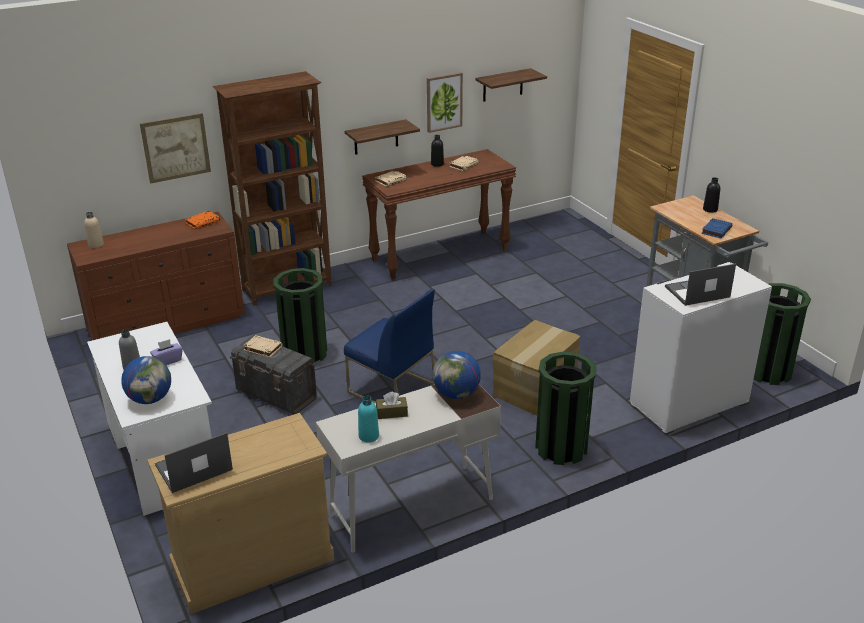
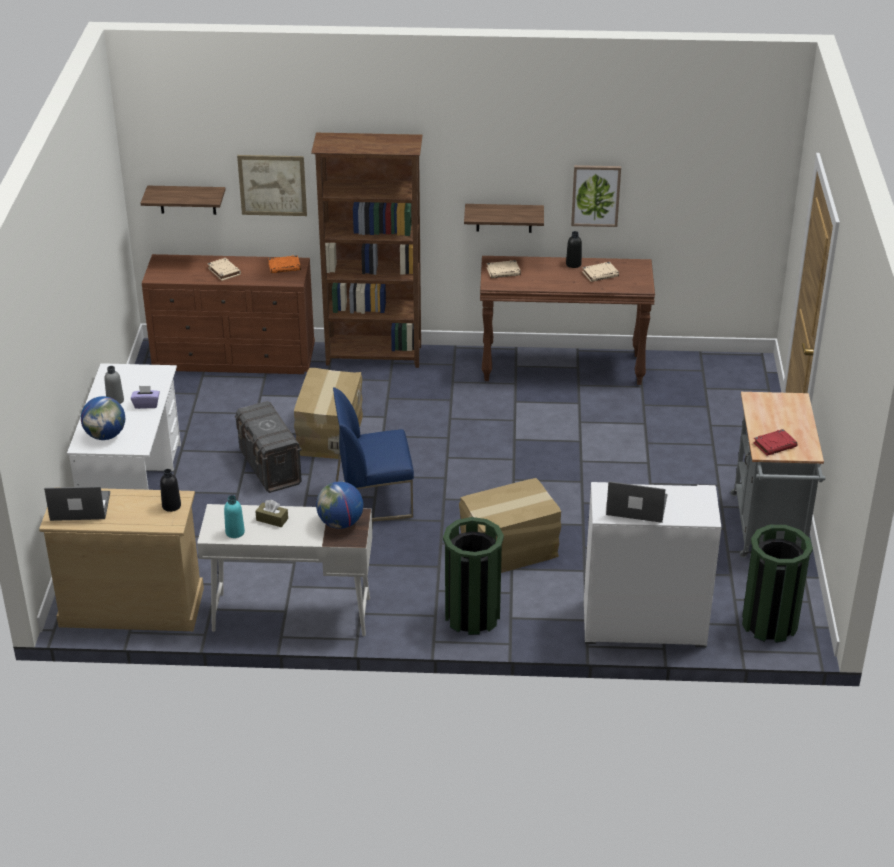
camera: 30 degrees right, 5 degrees up
(96, 245) = (174, 263): beige bottle -> none
(262, 348) = (263, 417): beige book -> beige book (223, 271)
(304, 353) = (329, 434): green trash can -> cardboard box
(391, 389) = (374, 500): blue chair -> blue chair turned 105 degrees clockwise
(503, 85) = (679, 190): shelf -> shelf (187, 199)
(710, 209) = (803, 417): black bottle -> black bottle (171, 506)
(716, 230) = (775, 445): blue book -> red book

